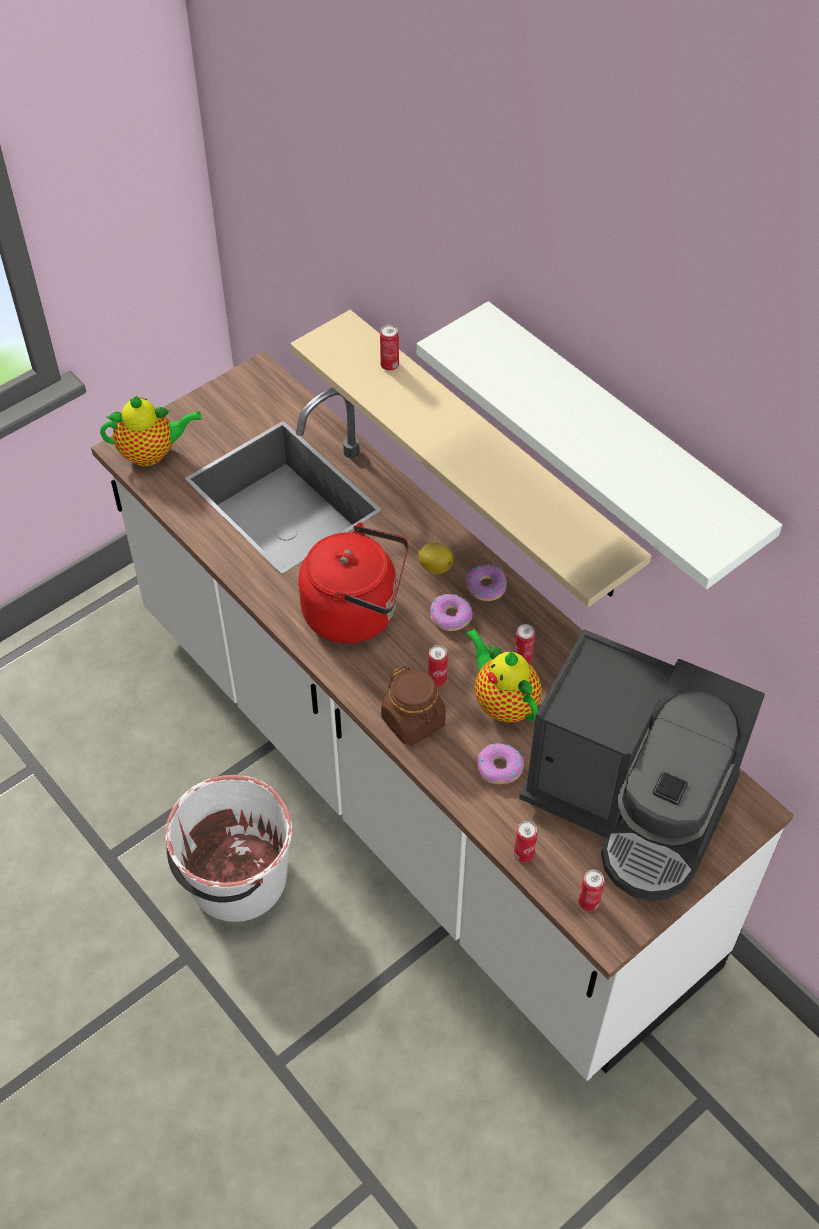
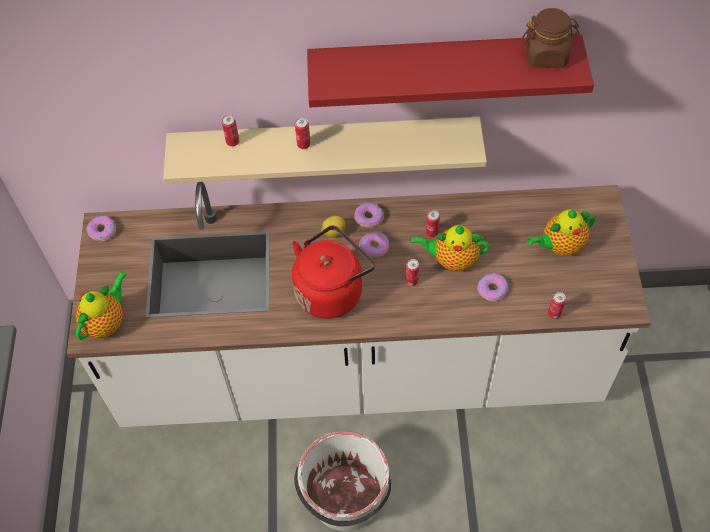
camera: 50 degrees left, 5 degrees up
(254, 379) = (102, 231): none -> donut
(413, 721) = (429, 310): brown jar -> brown jar (546, 55)
(588, 902) = (604, 304): can -> can (303, 144)
(619, 444) = (442, 67): white shelf -> red shelf
(630, 803) = (560, 246): coffee machine -> teapot

